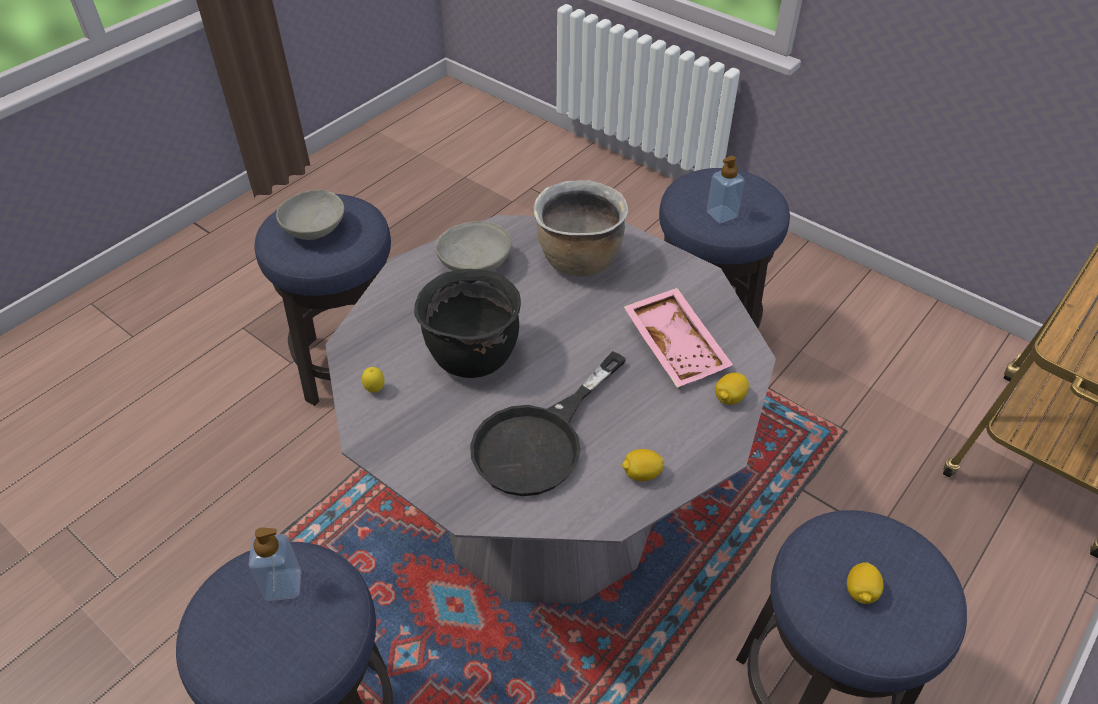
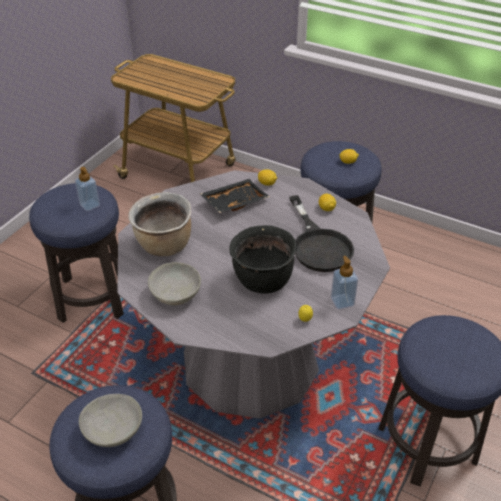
camera: 100 degrees left, 5 degrees down
(283, 585) = (436, 350): soap dispenser -> soap dispenser (342, 301)
(540, 440) = (318, 245): black frying pan -> black frying pan turned 45 degrees clockwise
(677, 346) = (234, 202): pink tray -> black tray

